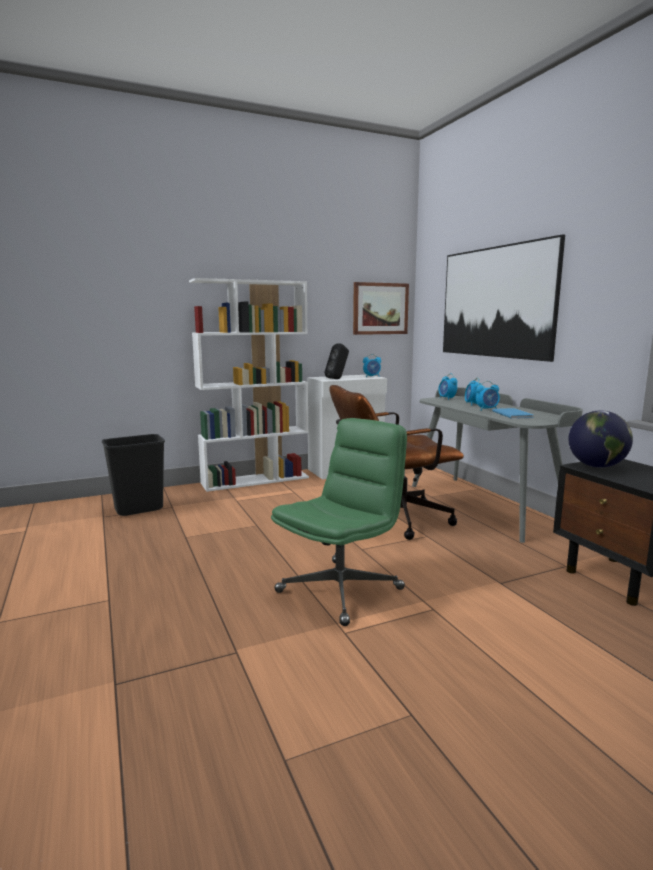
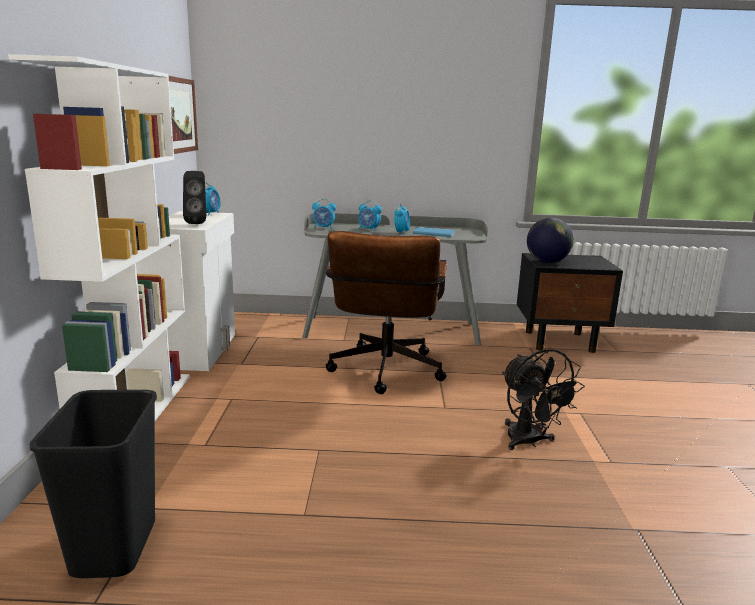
camera: 65 degrees left, 5 degrees up
(340, 589) = (529, 442): green office chair -> black fan
(495, 302) = (353, 116): picture -> none

